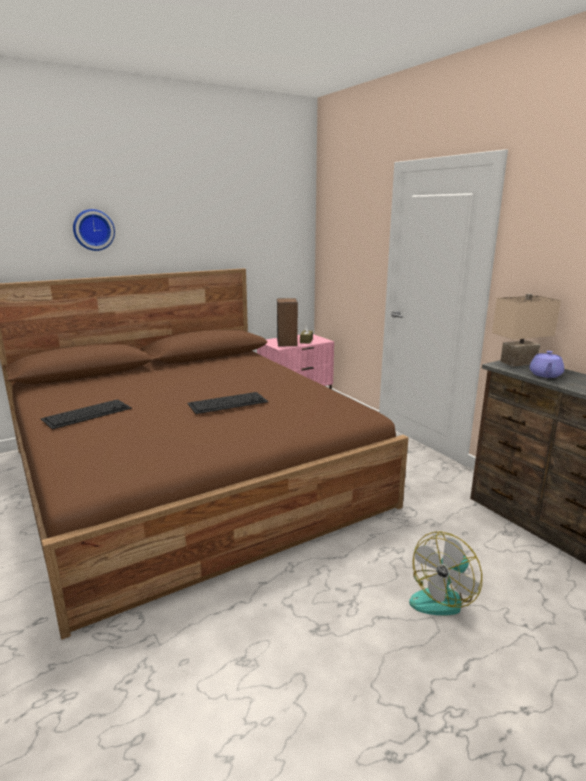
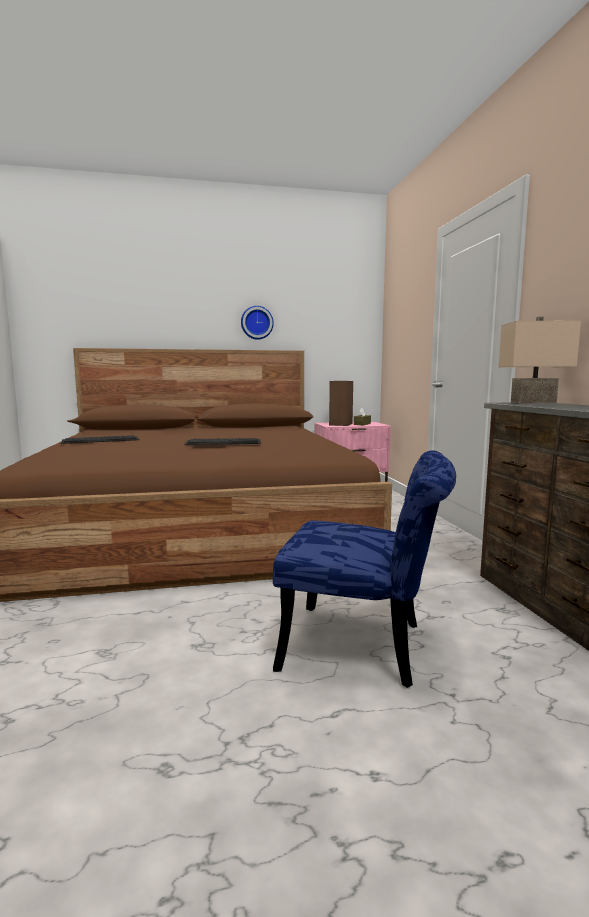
camera: 20 degrees right, 10 degrees down
(93, 230) = (166, 309): wall clock -> wall clock (256, 323)
(442, 597) = (366, 648): fan -> blue chair
(545, 375) = (551, 405): purple teapot -> none

